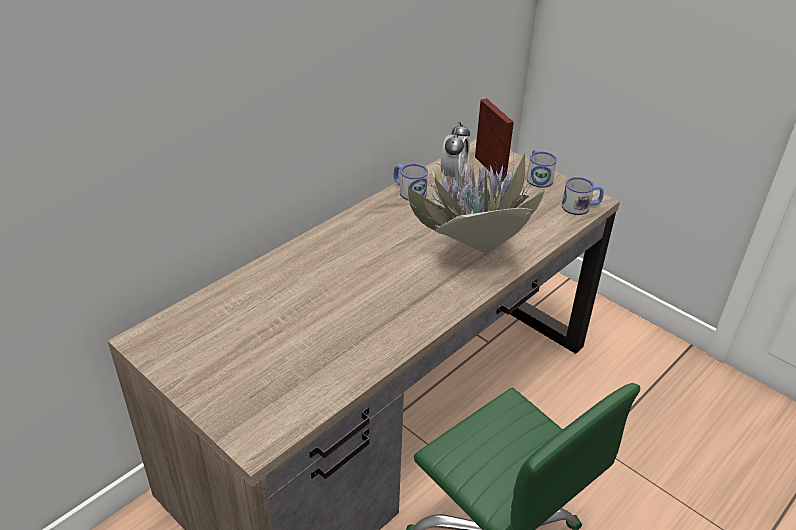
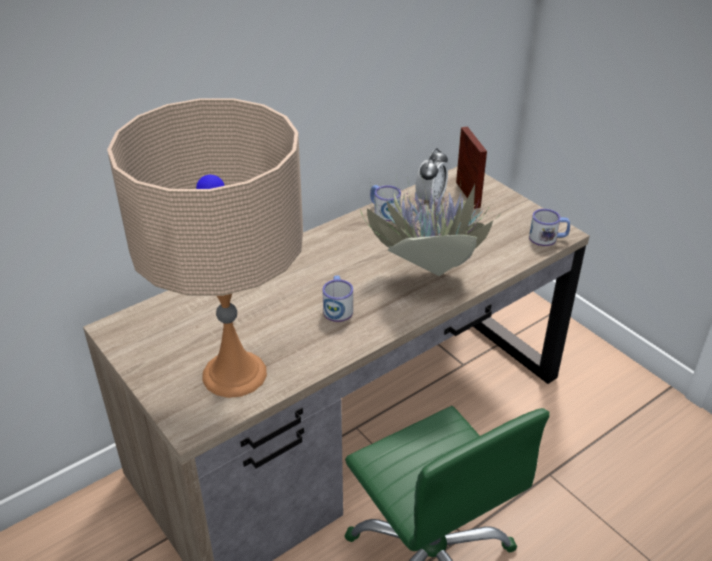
camera: 10 degrees right, 0 degrees up
(291, 377) = (234, 374): none -> beige table lamp
(538, 177) = (513, 206): mug -> mug (338, 307)

